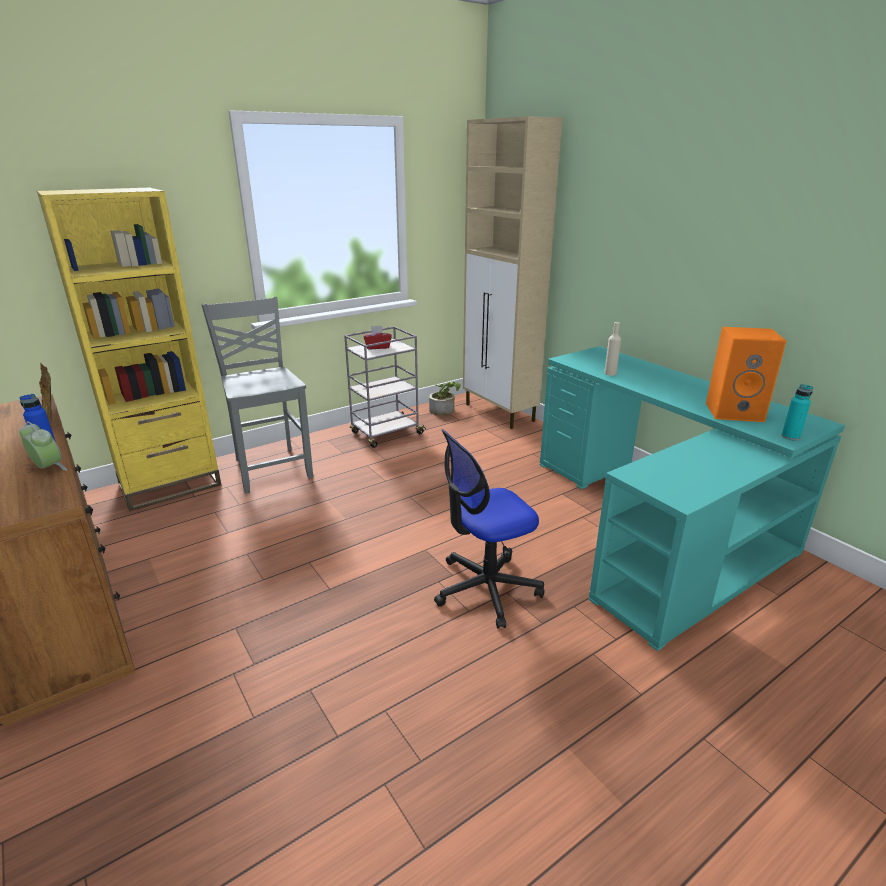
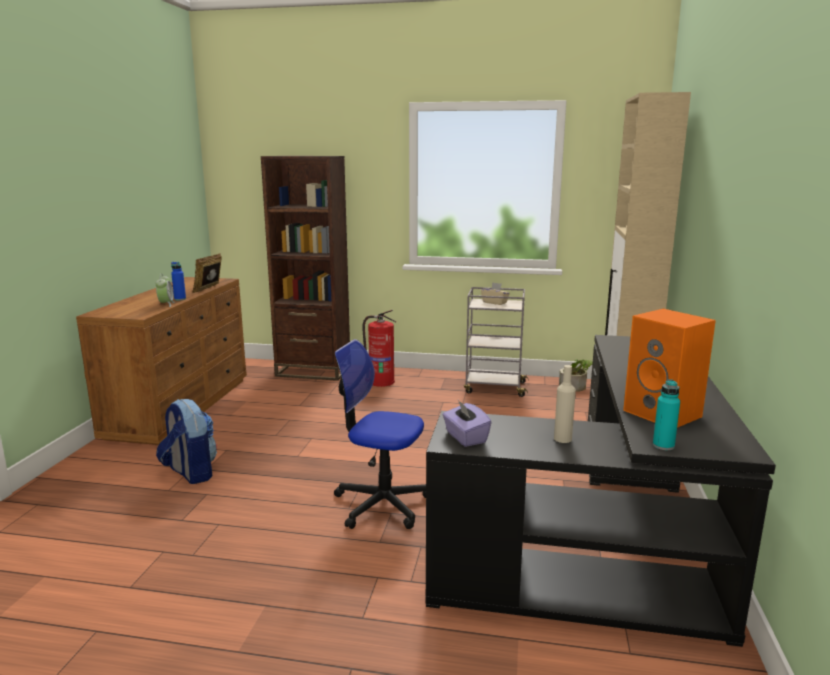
camera: 45 degrees right, 10 degrees down
(170, 485) = (313, 371): yellow bookcase -> brown bookcase
(242, 680) = (190, 473): none -> backpack
(272, 468) = (380, 382): grey chair -> fire extinguisher
(377, 347) = (495, 302): red tissue box -> beige tissue box
(610, 373) = (622, 357): beige bottle -> beige bottle (562, 439)
(659, 527) = (610, 543): turquoise desk -> black desk
(677, 488) = (465, 437): none -> purple tissue box

